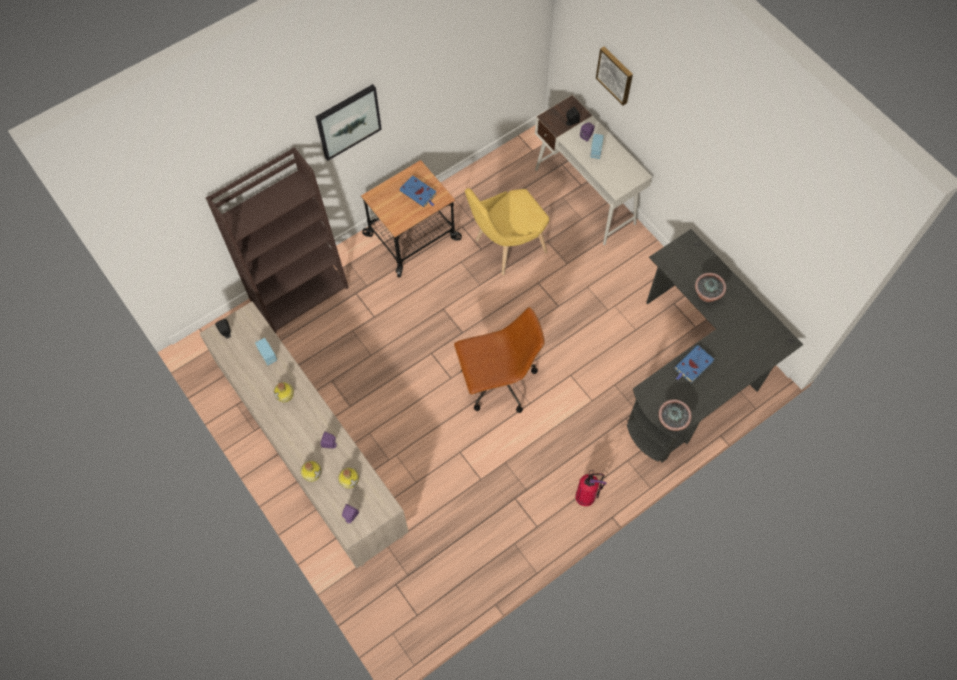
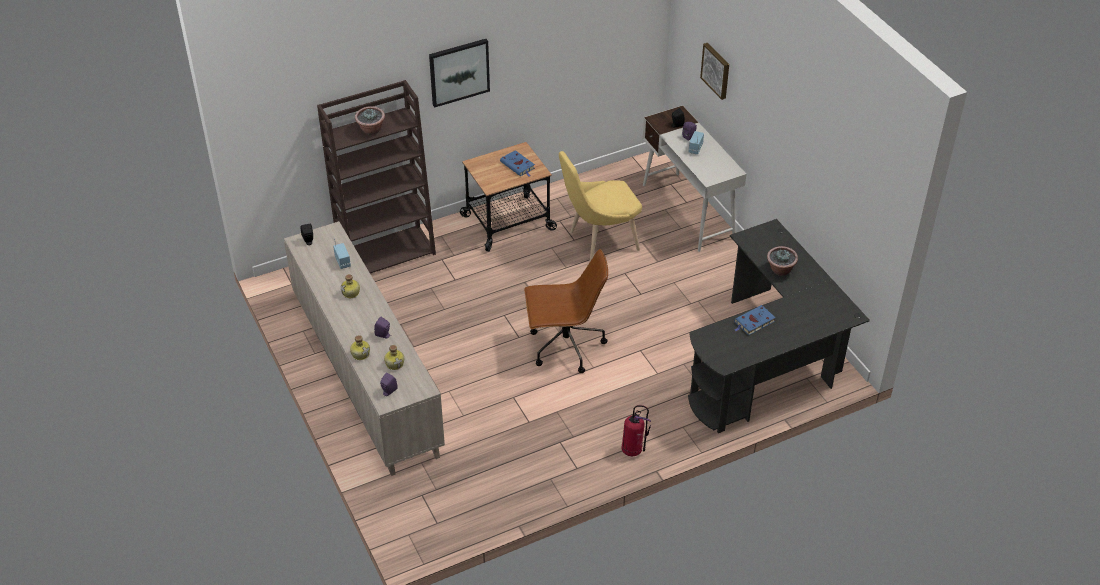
camera: 10 degrees right, 20 degrees down
(671, 422) = (722, 362): potted plant -> potted plant (371, 130)

